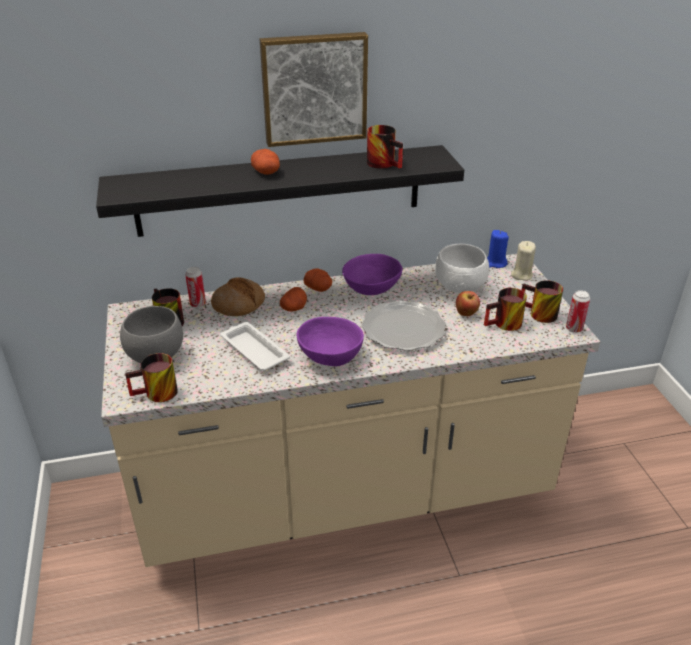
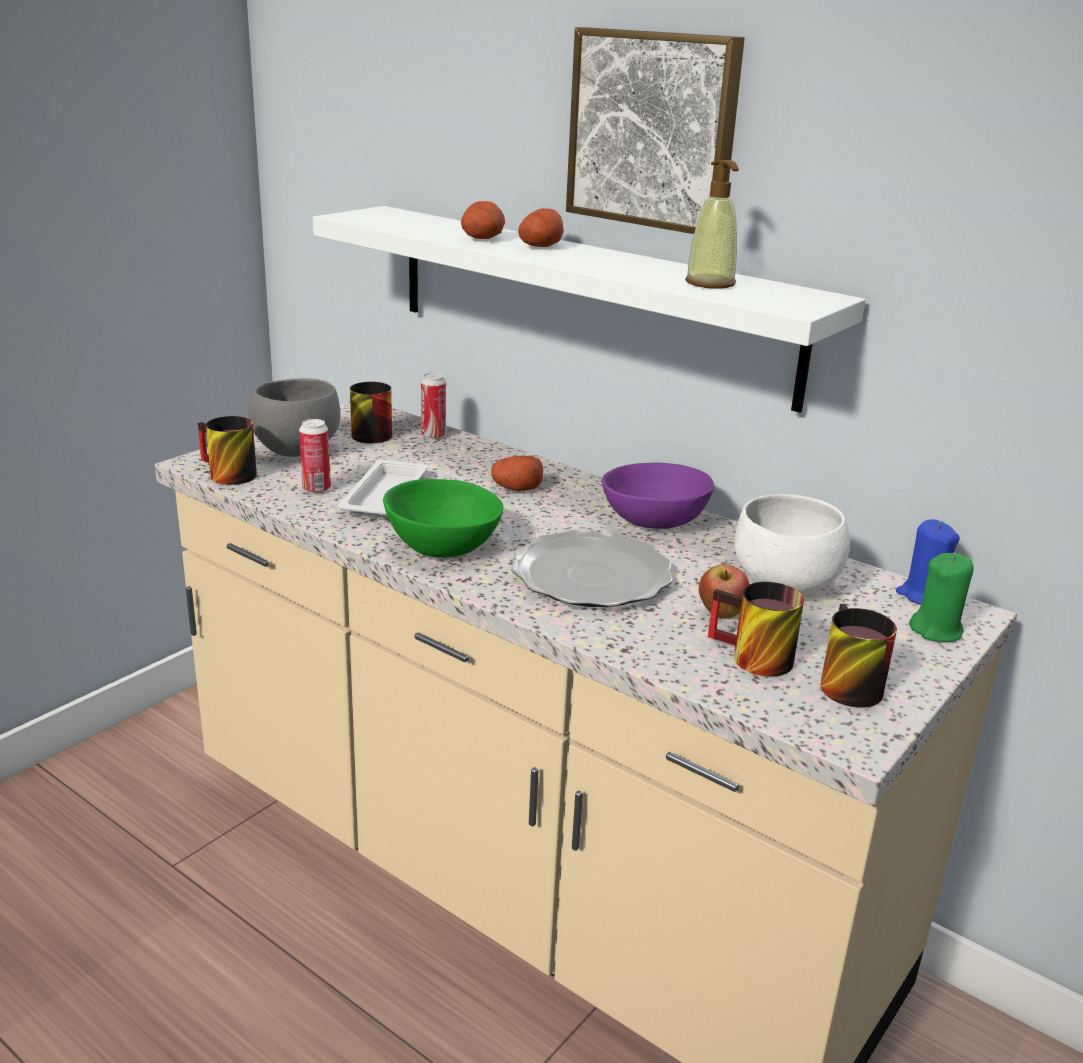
camera: 50 degrees right, 10 degrees down
(238, 304) = (470, 456): bread -> none
(280, 191) = (587, 301): black shelf -> white shelf
(319, 288) = (590, 488): potato -> potato (482, 238)
(330, 357) = (441, 546): purple bowl -> green bowl
(386, 163) = (710, 283): mug -> soap dispenser
(521, 275) = (936, 630): beige candle -> green candle
(574, 329) = (865, 736): can -> can (316, 489)

